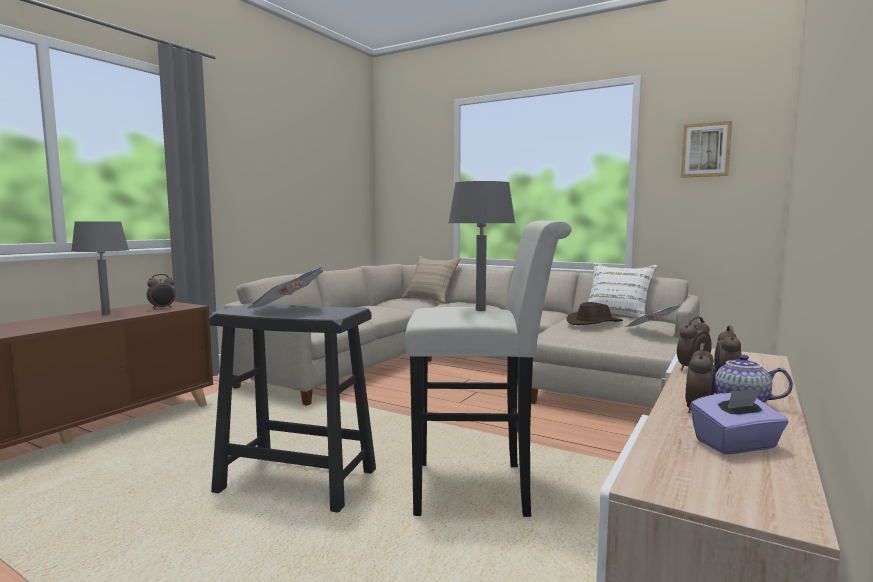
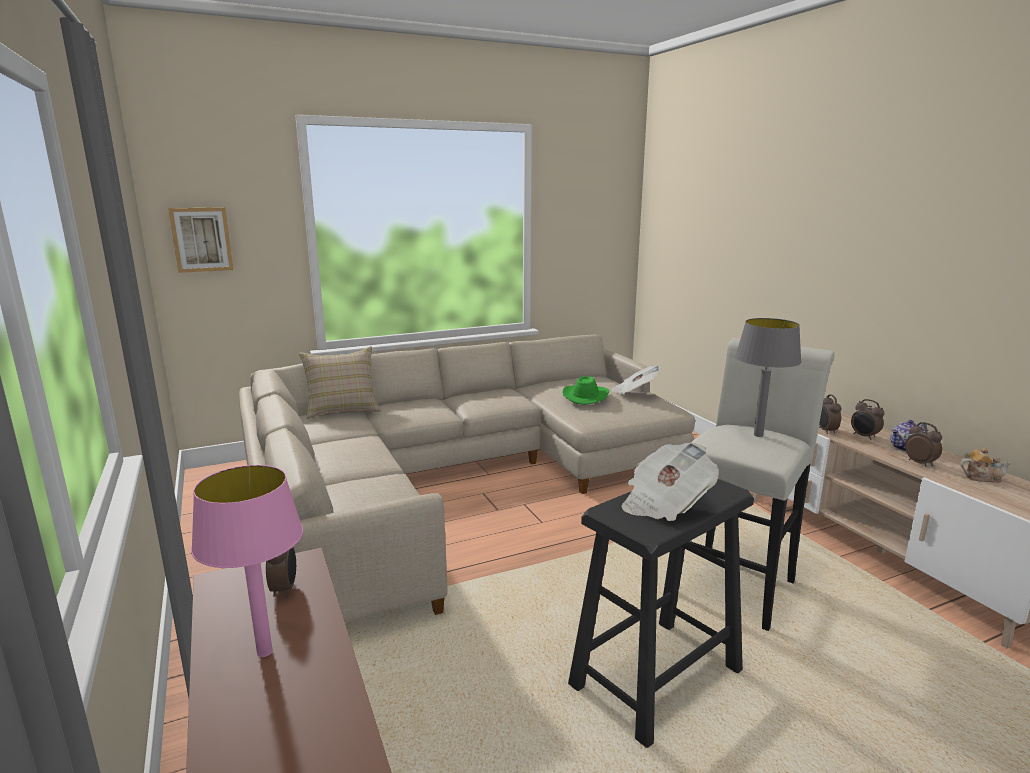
camera: 55 degrees left, 10 degrees up
(106, 314) = (264, 651): grey table lamp -> pink table lamp
(594, 323) = (585, 396): brown hat -> green hat
(617, 315) = (561, 379): white pillow -> none
(705, 150) = (585, 208): picture -> picture (201, 239)
(736, 445) = (981, 477): purple tissue box -> teapot

